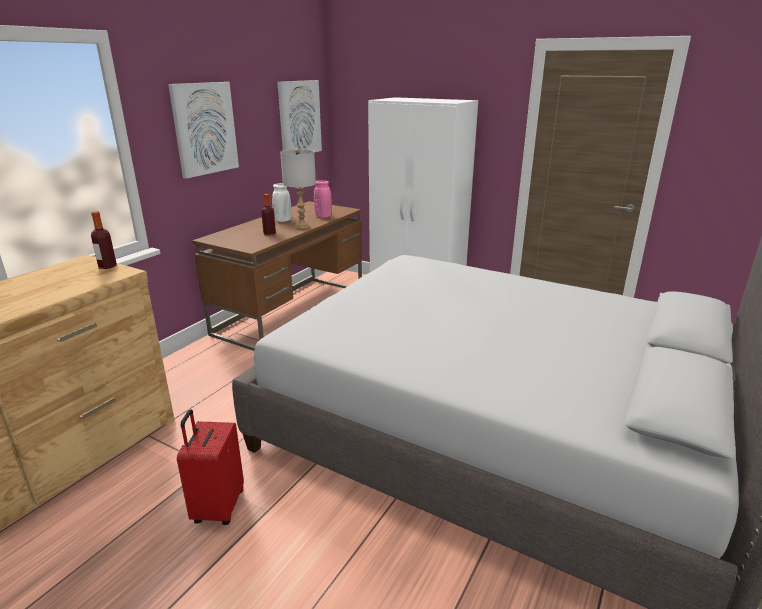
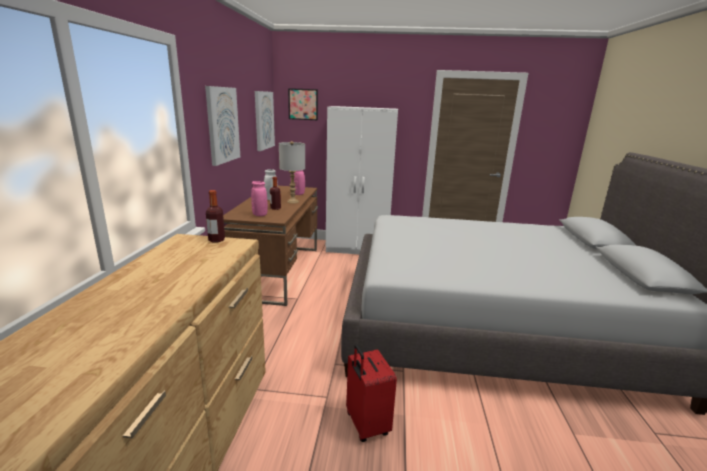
camera: 25 degrees left, 5 degrees down
(241, 240) = (260, 215): none -> pink vase
(359, 95) = (303, 104): none -> picture

